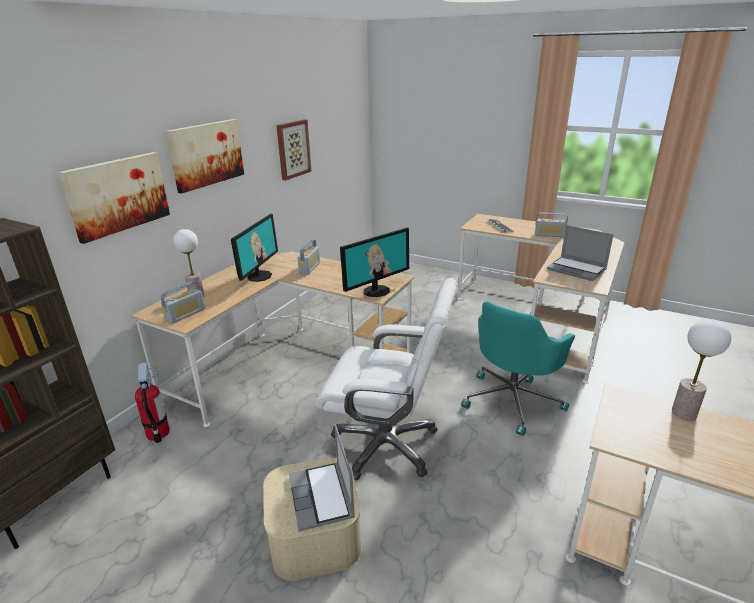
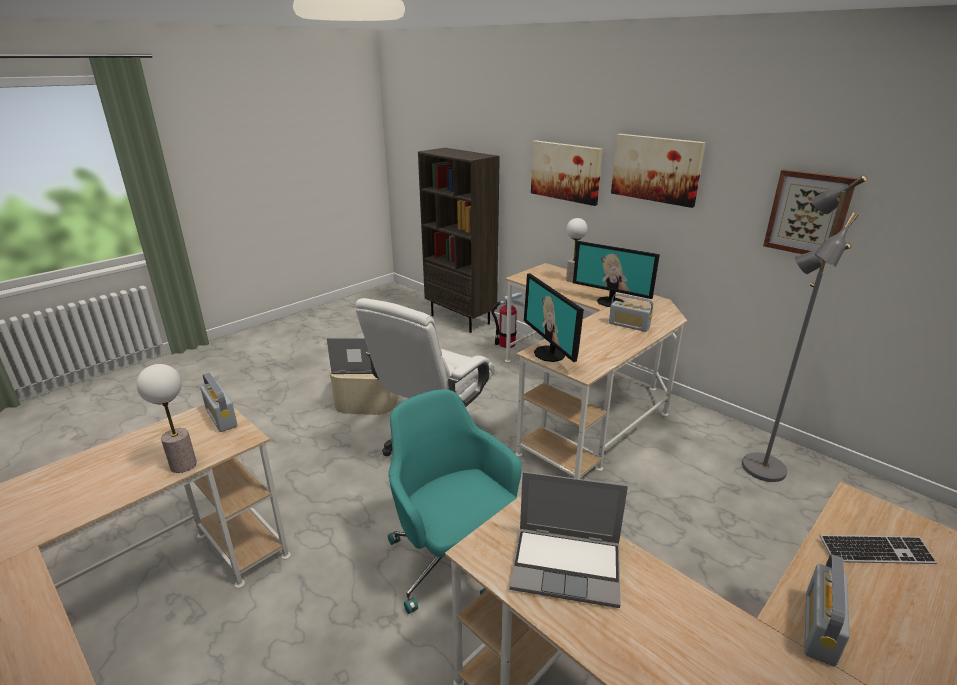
camera: 105 degrees right, 0 degrees up
(185, 315) = (536, 277): radio -> radio (221, 418)
(353, 300) = (762, 468): none -> grey floor lamp
(577, 269) = (567, 566): laptop -> laptop turned 135 degrees counterclockwise

